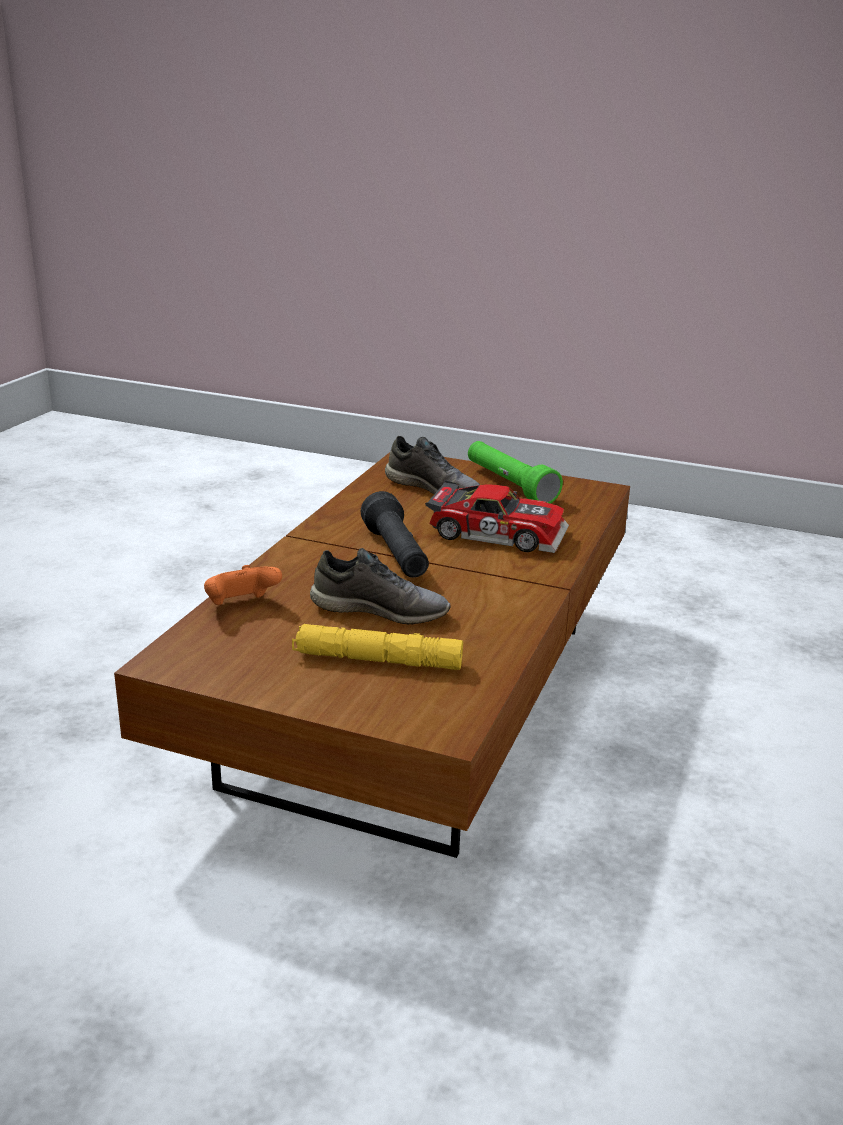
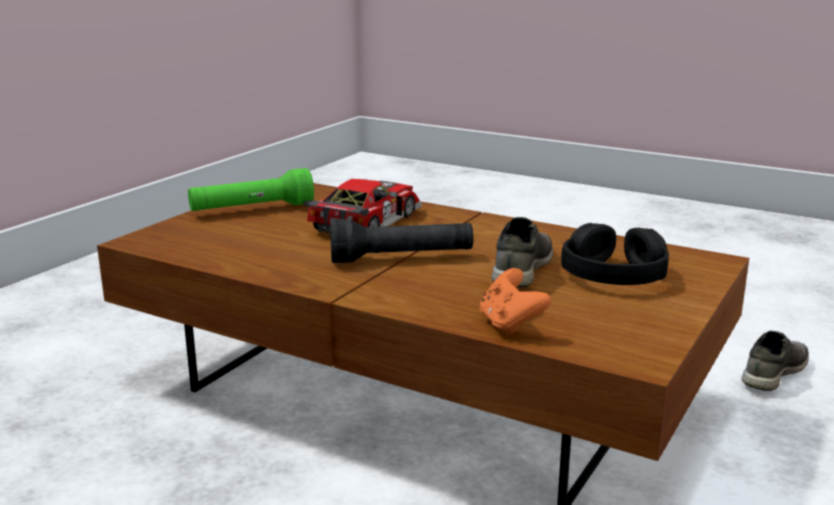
camera: 80 degrees left, 5 degrees down
(377, 660) = (613, 275): yellow flashlight -> black headphones
(434, 489) = (239, 235): grey shoe -> grey shoe (772, 373)

